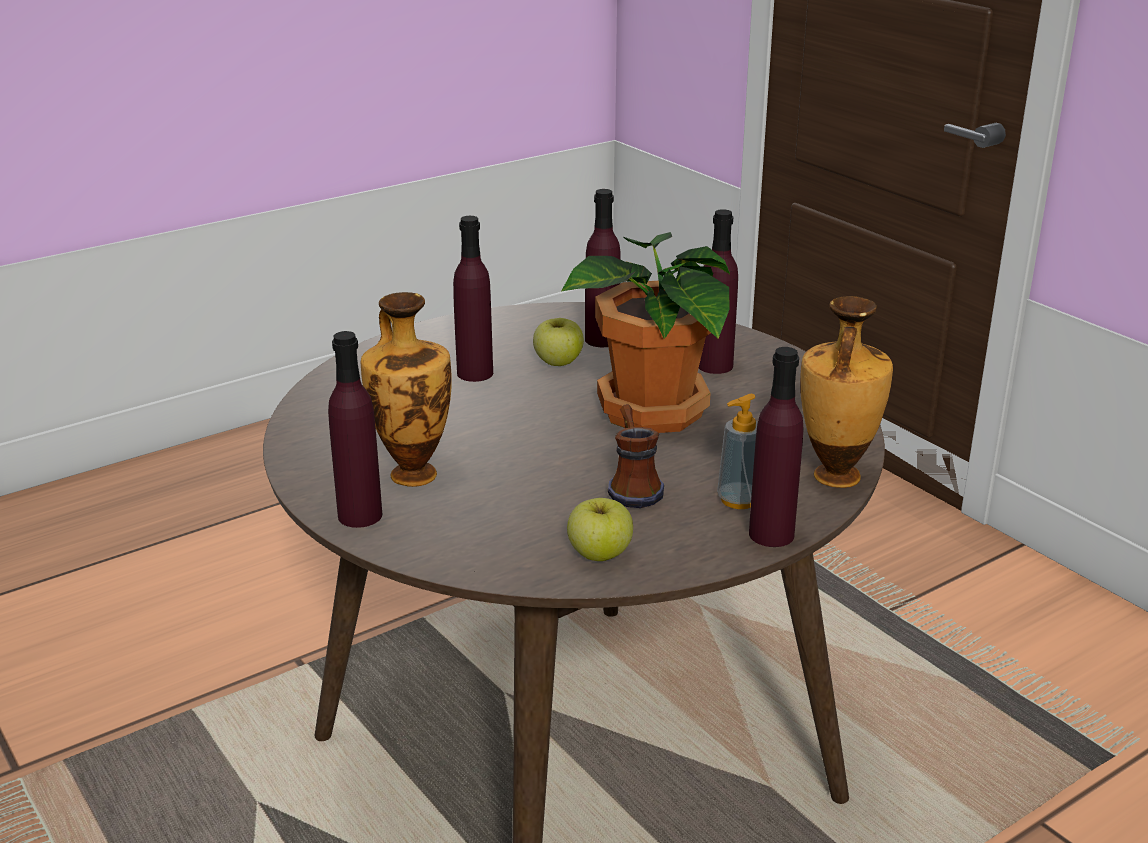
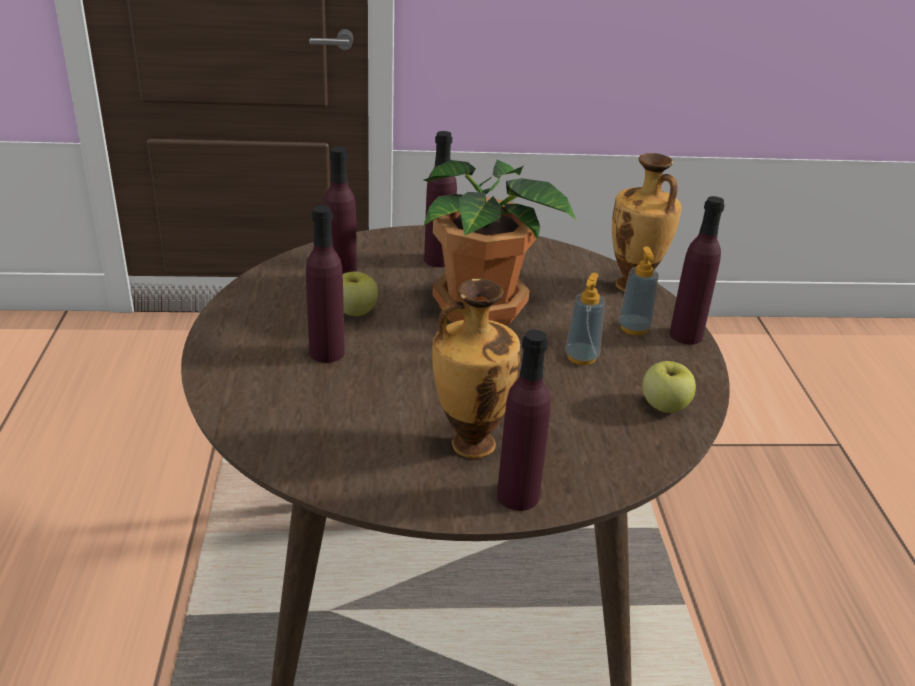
camera: 60 degrees left, 5 degrees up
(632, 486) = (581, 357): mug -> soap dispenser

